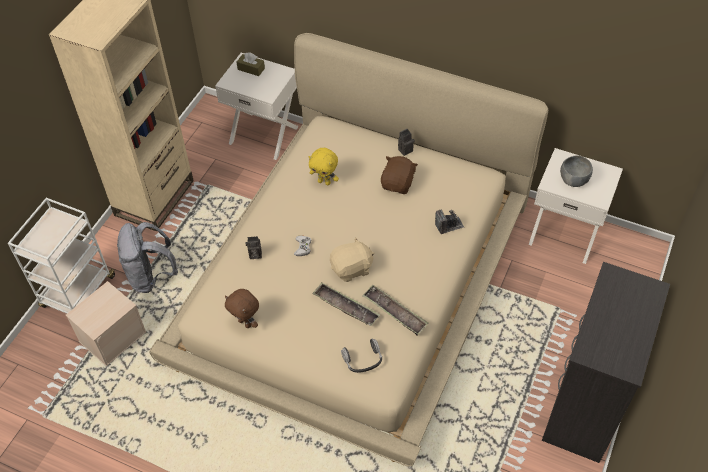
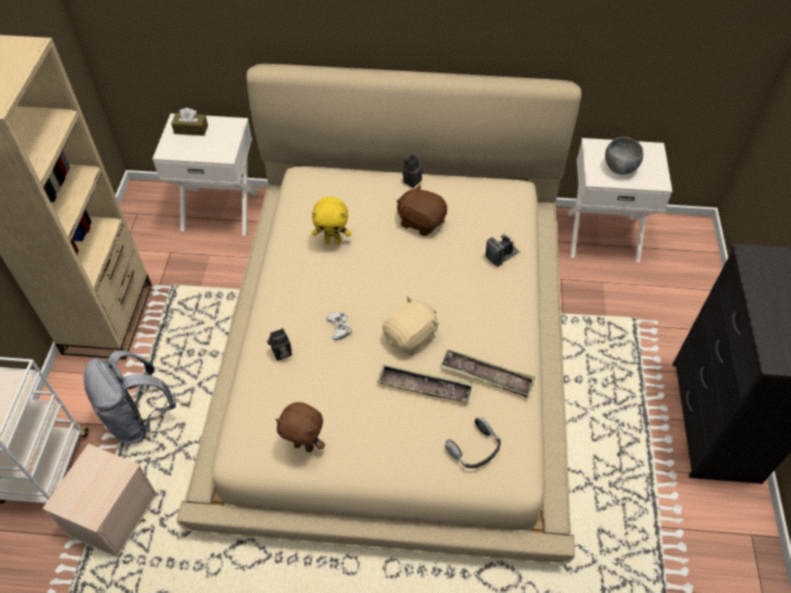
camera: 20 degrees left, 0 degrees up
(398, 184) = (421, 221): brown plush toy -> brown plush toy turned 60 degrees counterclockwise

